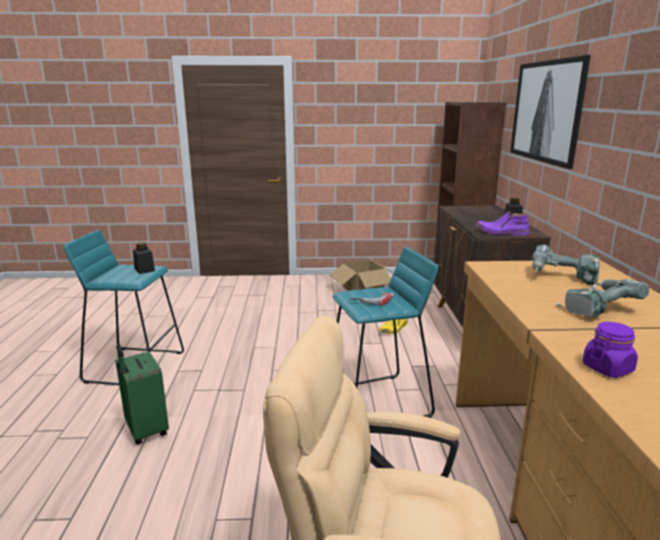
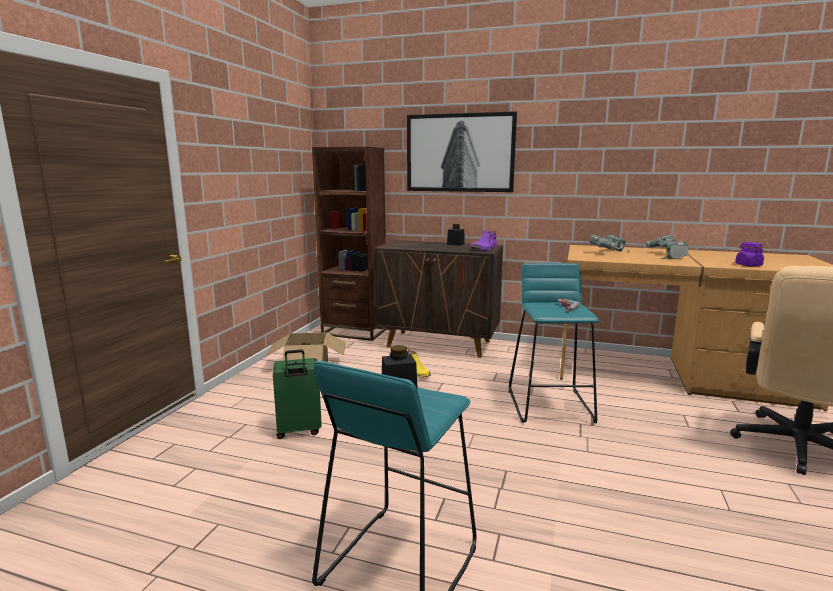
camera: 70 degrees left, 5 degrees down
(145, 431) = (586, 555): green suitcase -> green suitcase (299, 431)

